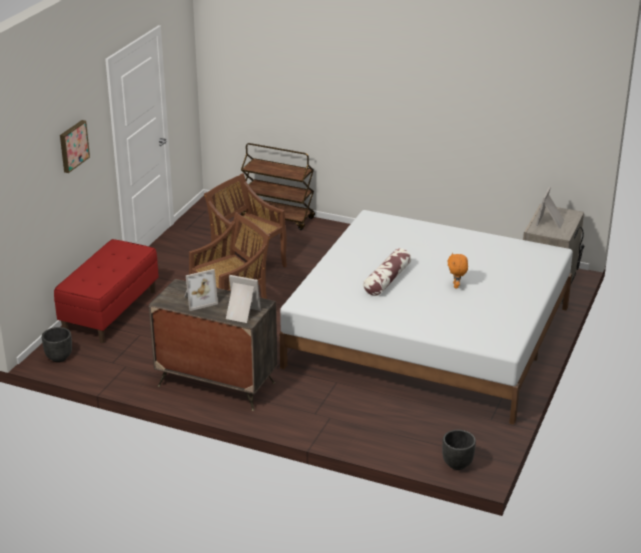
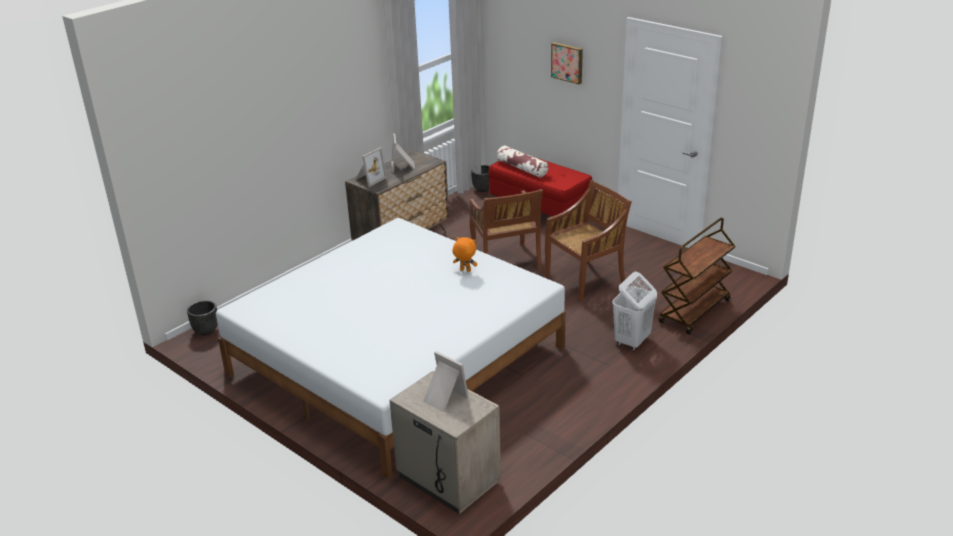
camera: 110 degrees right, 0 degrees up
(335, 238) = (632, 341): none -> white laundry basket
(387, 280) = (403, 271): pillow -> pillow (522, 168)
(456, 286) = (363, 306): orange plush toy -> orange plush toy (465, 270)

